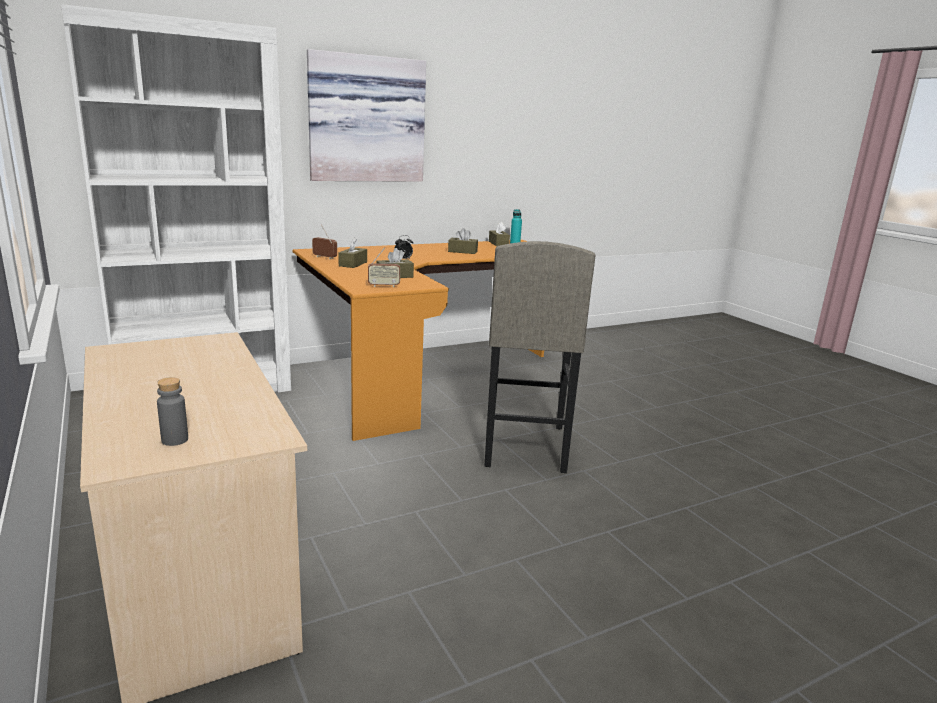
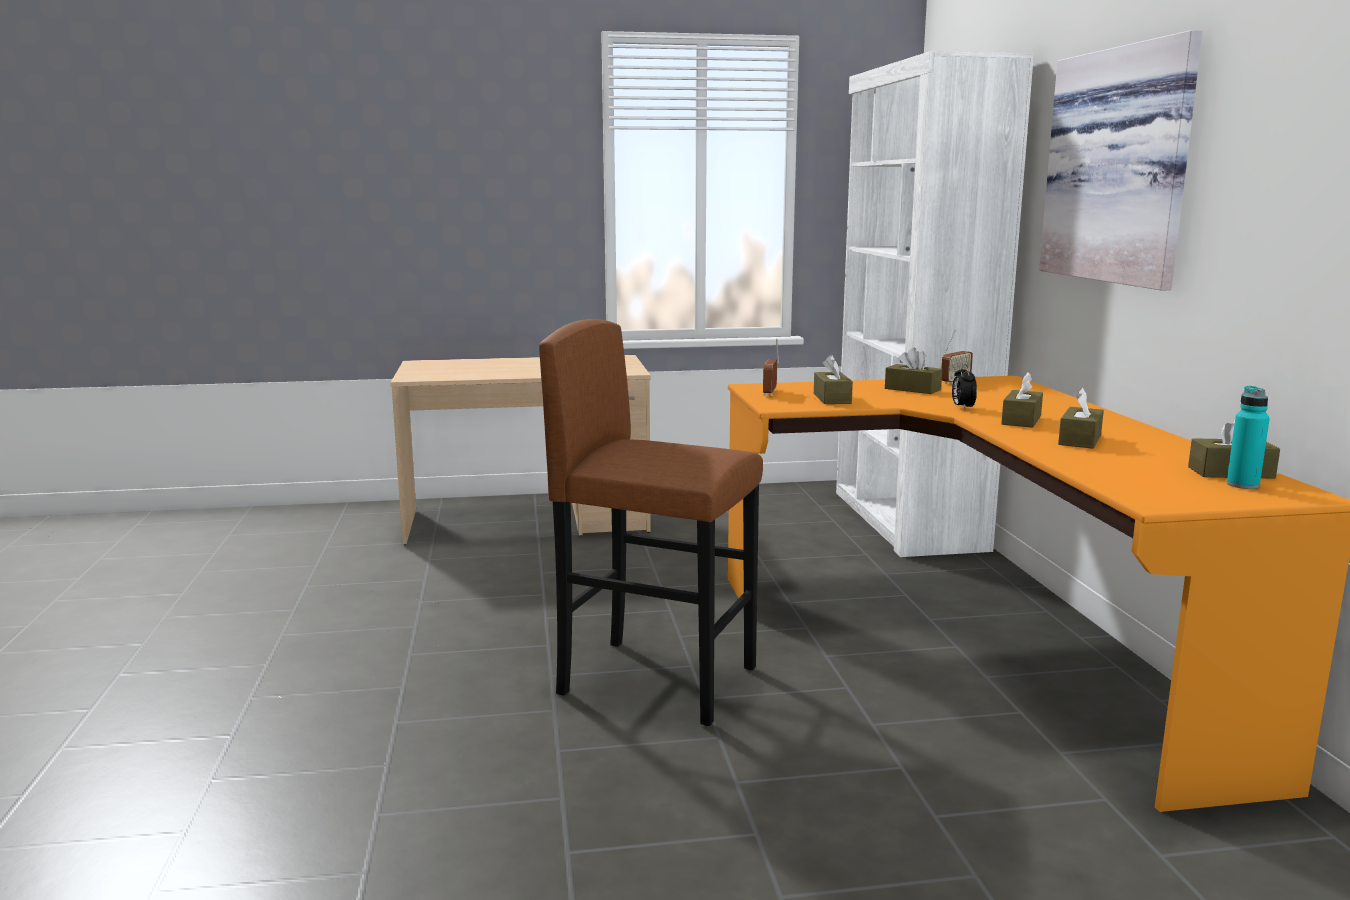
camera: 110 degrees right, 5 degrees down
(175, 440) = (435, 367): grey bottle -> none
(428, 254) = (1021, 420): none -> brown tissue box
(524, 446) = (658, 680): grey stool -> brown stool

